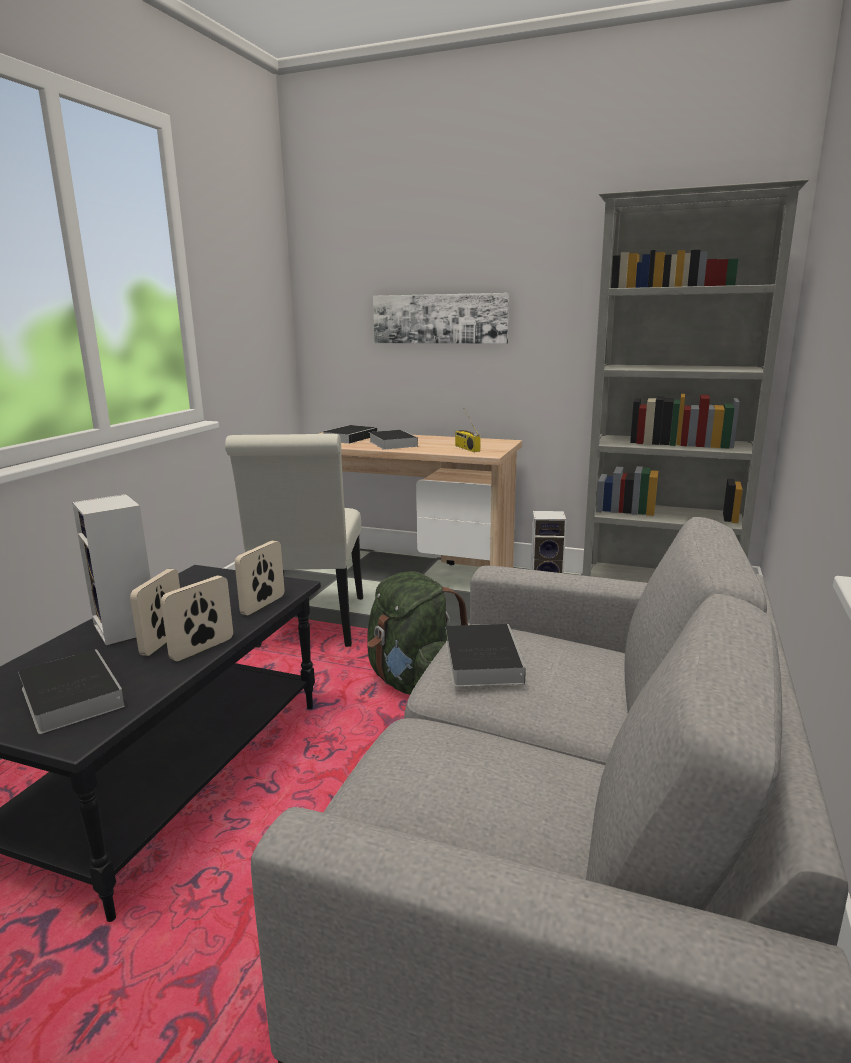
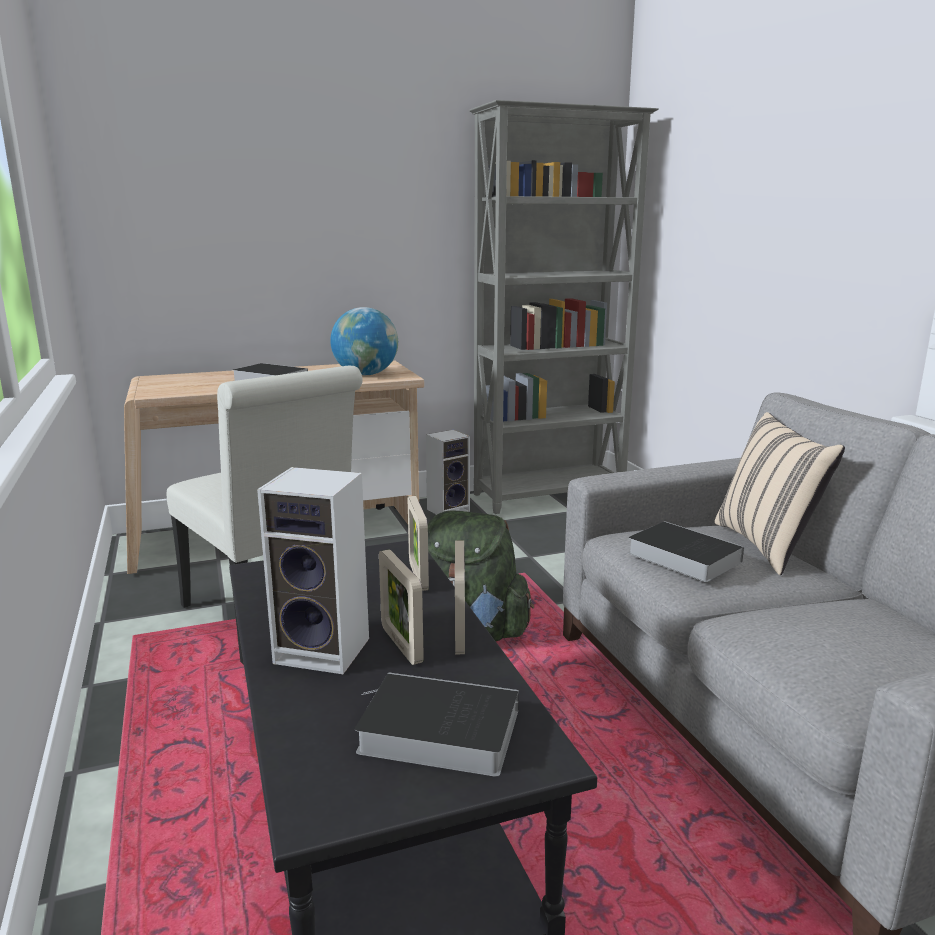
camera: 40 degrees left, 0 degrees up
(350, 438) = (198, 380): book -> none
(440, 319) = (287, 226): picture -> none
(466, 448) = (366, 374): radio -> globe
(610, 684) = (767, 546): none -> beige pillow

